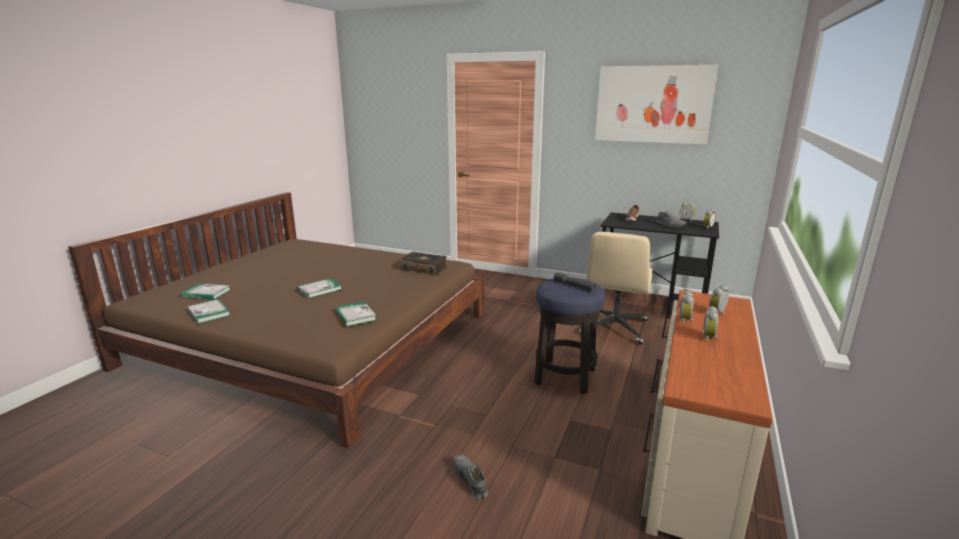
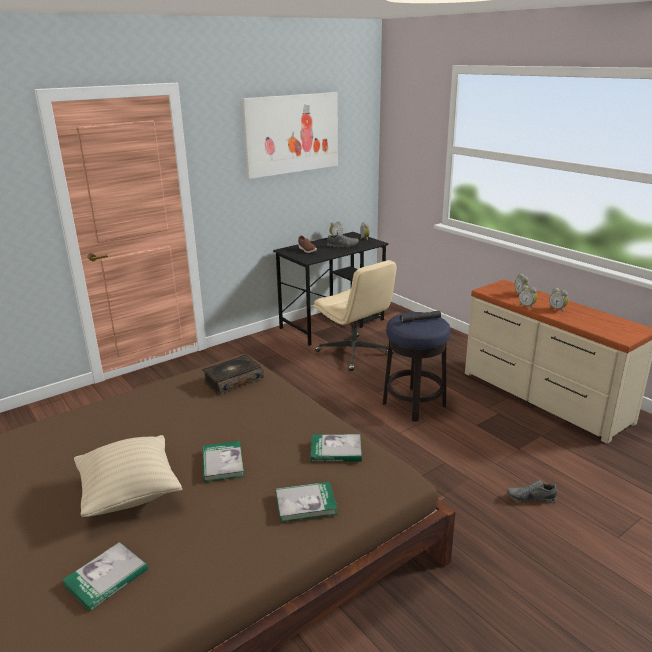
camera: 60 degrees left, 5 degrees up
(209, 313) = (203, 578): book -> book (305, 503)
(279, 279) = (130, 494): none -> beige pillow

